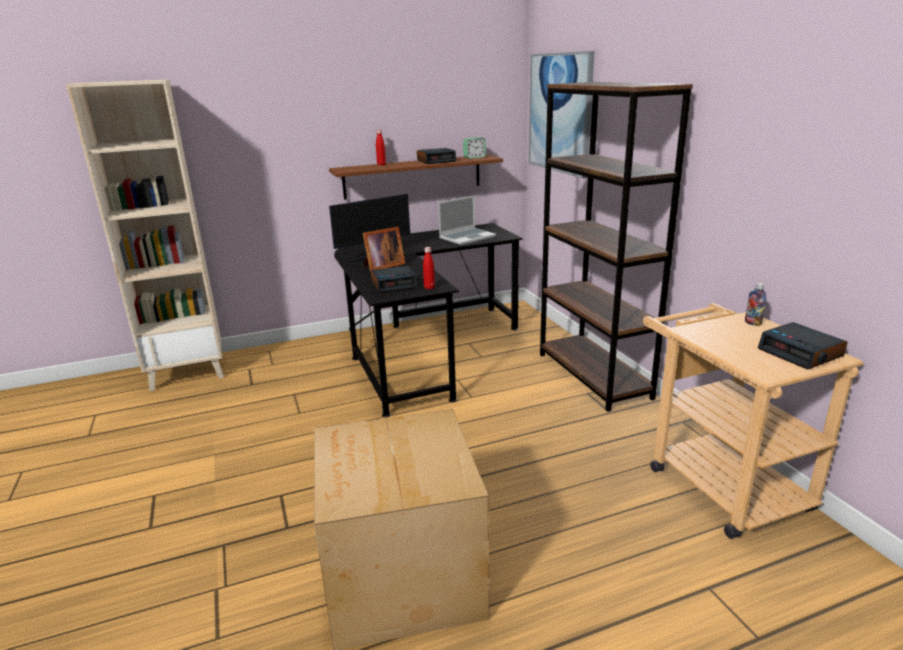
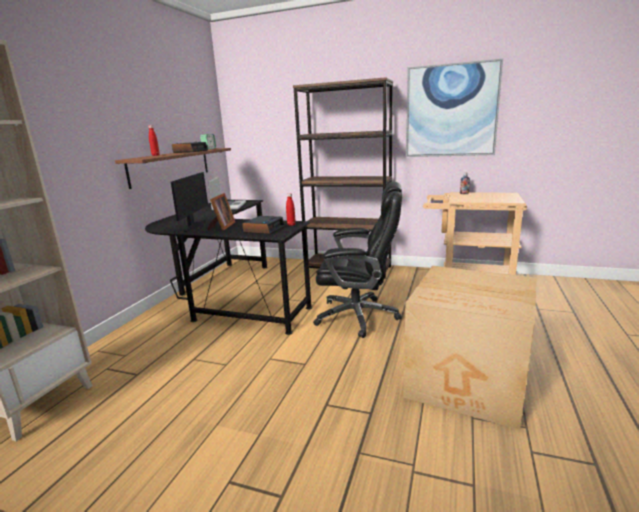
camera: 50 degrees left, 5 degrees down
(473, 438) = (359, 316): none -> black office chair
(560, 113) = (264, 114): picture -> picture (451, 111)
(801, 353) = (502, 195): alarm clock -> none

